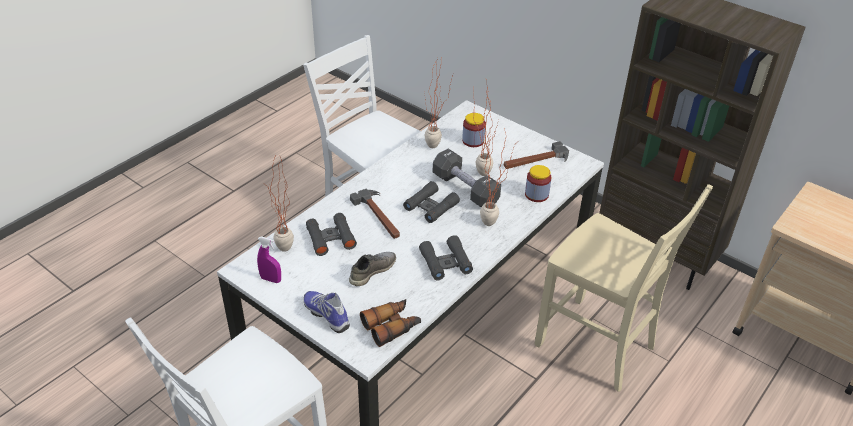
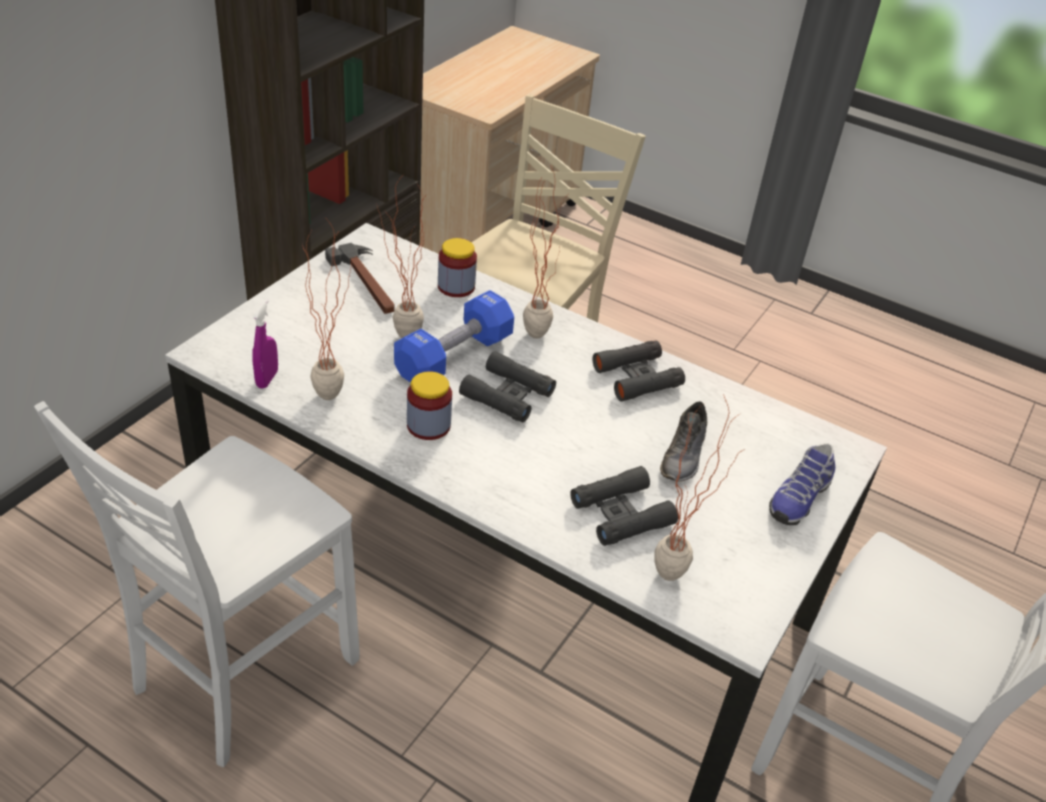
camera: 100 degrees left, 0 degrees up
(271, 279) = (751, 582): purple spray bottle -> purple spray bottle (267, 379)
(372, 271) = (684, 455): grey shoe -> grey shoe turned 105 degrees counterclockwise
(379, 216) = (547, 455): hammer -> none
(392, 326) = (787, 427): binoculars -> none
(465, 189) = (454, 357): black dumbbell -> blue dumbbell
(473, 141) = (310, 347): jar -> jar (428, 425)

